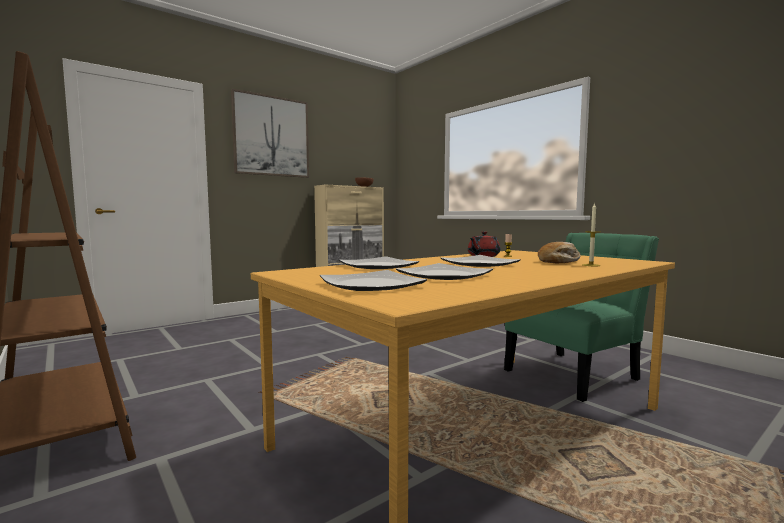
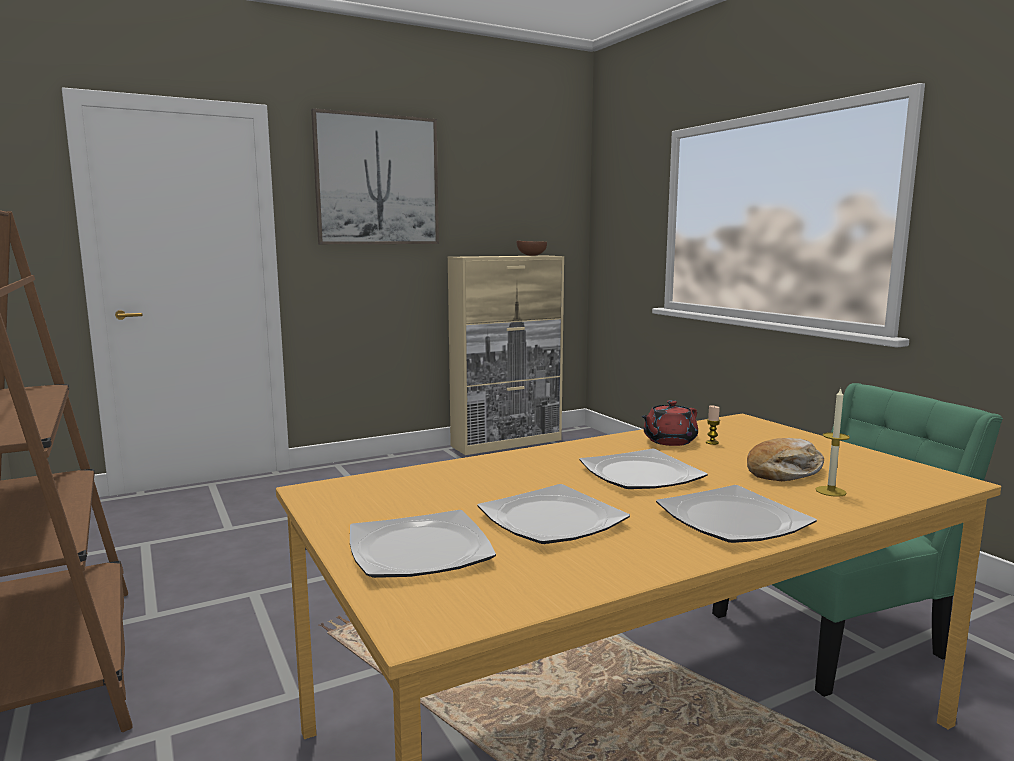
camera: 10 degrees right, 5 degrees up
(378, 266) = (474, 474): plate -> plate (733, 519)

